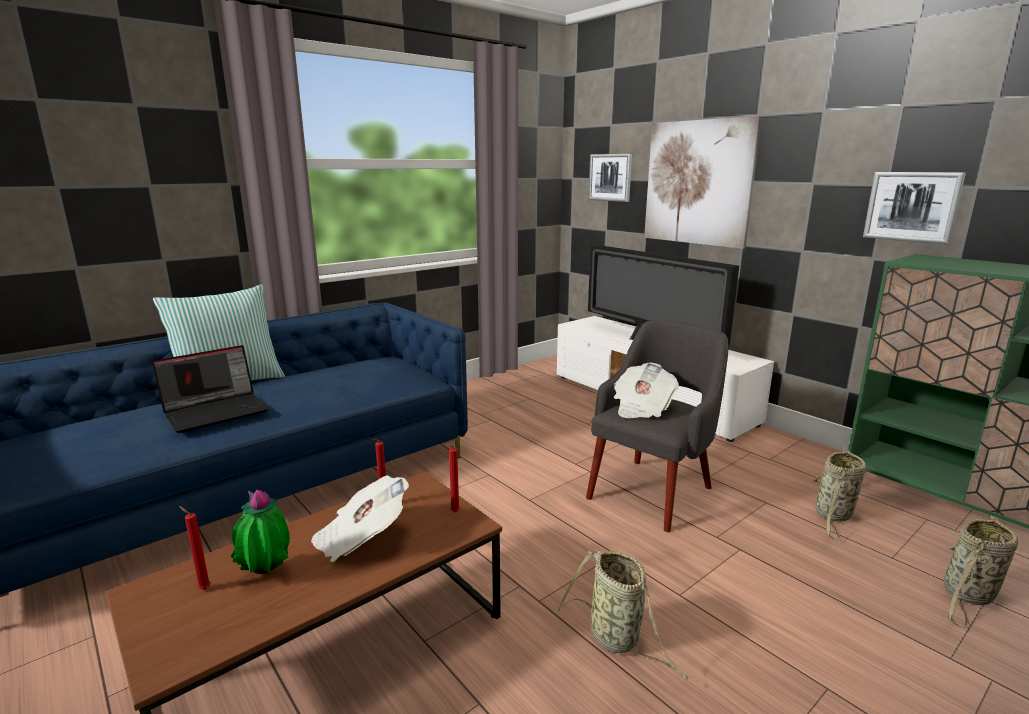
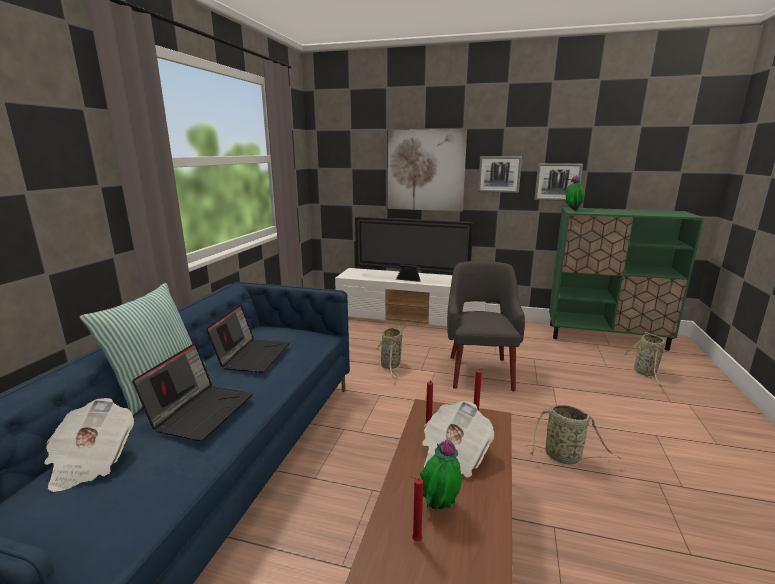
camera: 35 degrees left, 0 degrees up
(328, 378) = (253, 355): none -> laptop
(610, 177) = (354, 167): picture -> picture (499, 174)
(641, 408) = (477, 319): newspaper -> newspaper (91, 461)
(833, 516) = (565, 355): basket -> basket (390, 366)
(915, 259) = (572, 210): none -> potted plant

